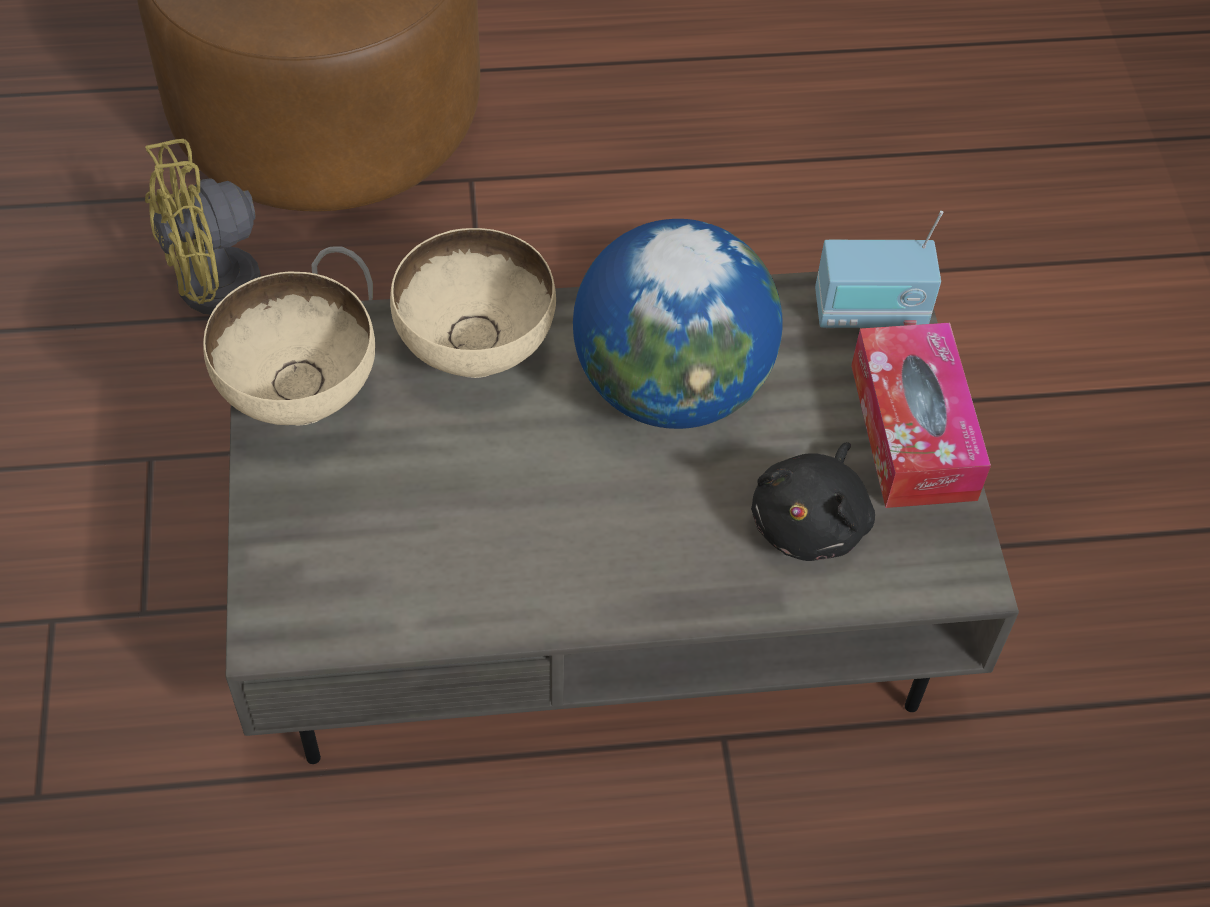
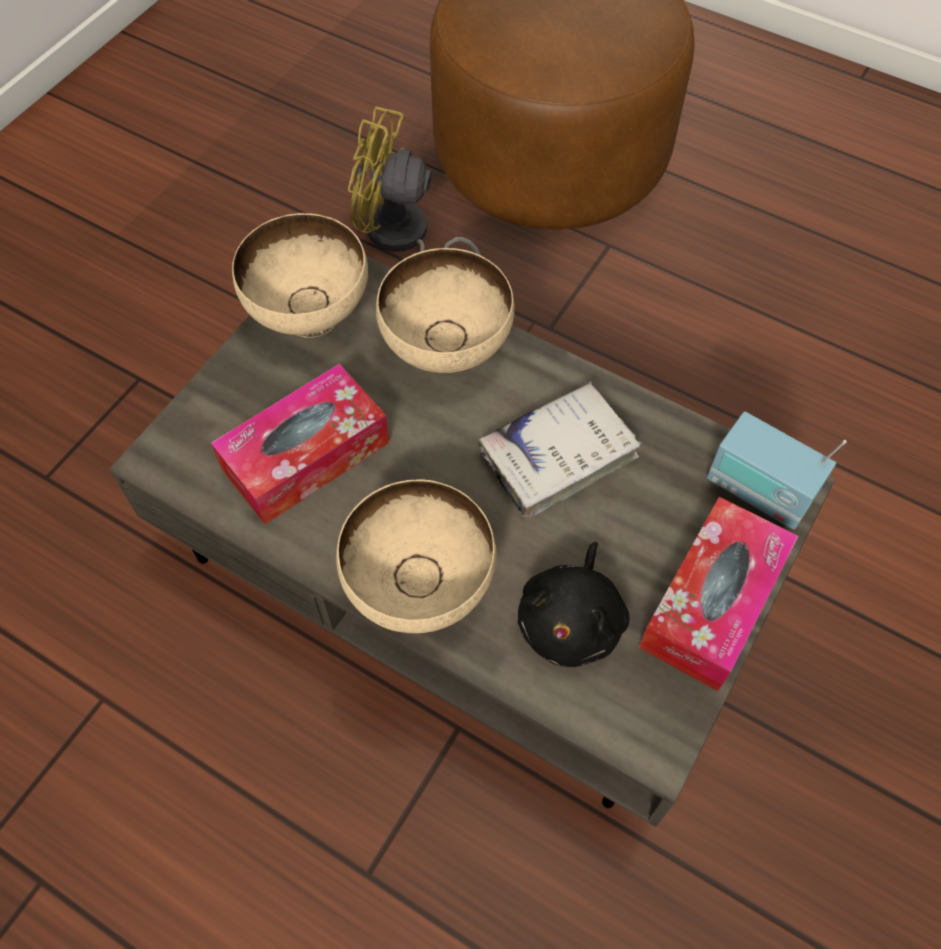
camera: 40 degrees right, 5 degrees up
(429, 534) = (306, 456): none -> tissue box
(652, 583) = (419, 588): none -> beige bowl
(671, 387) = (558, 456): globe -> white book
(811, 522) = (572, 620): black plush toy -> black plush toy turned 45 degrees counterclockwise

